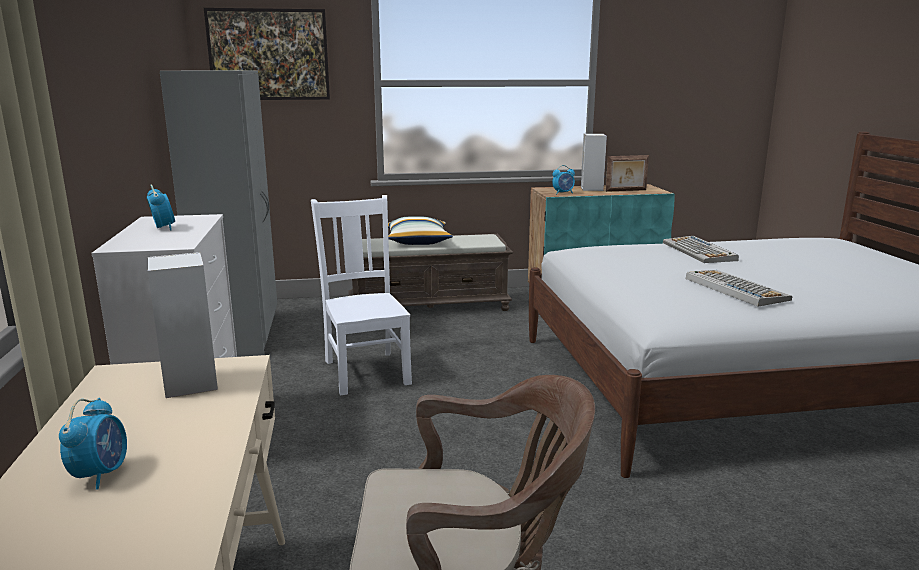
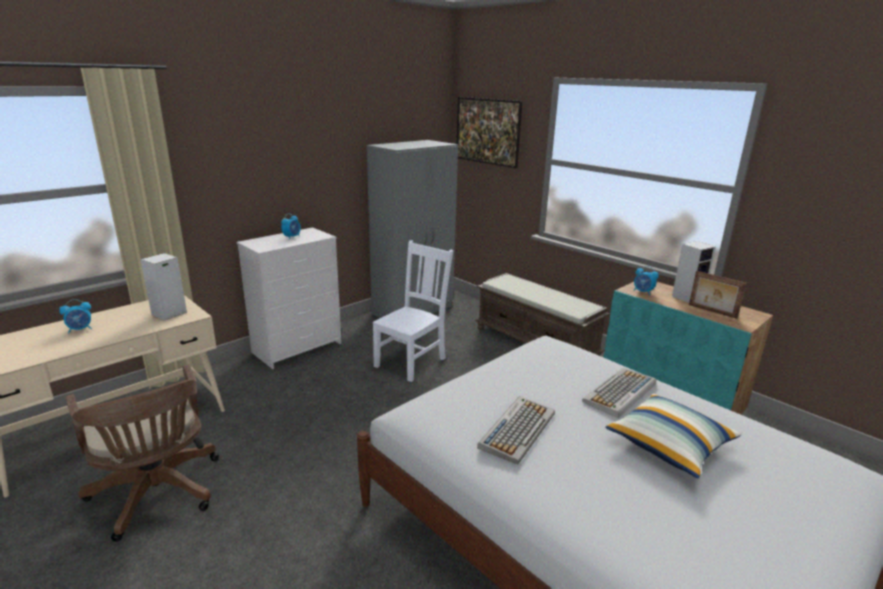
camera: 55 degrees right, 5 degrees up
(418, 241) = (534, 291): pillow -> pillow (669, 445)

